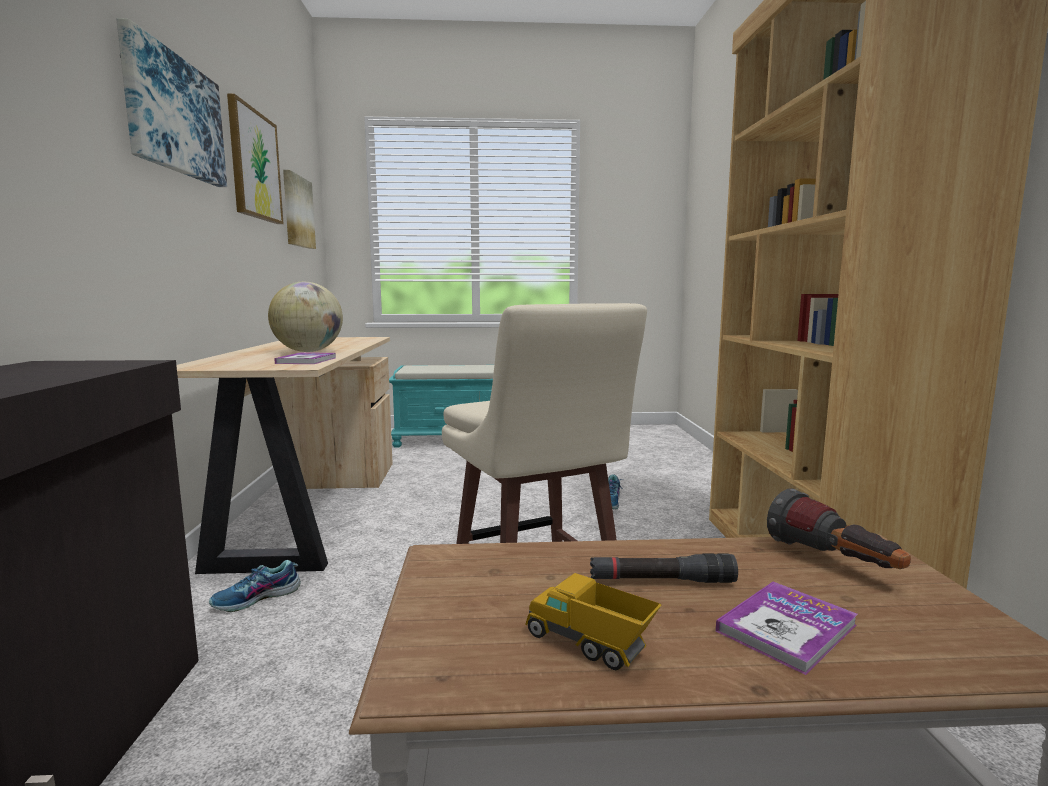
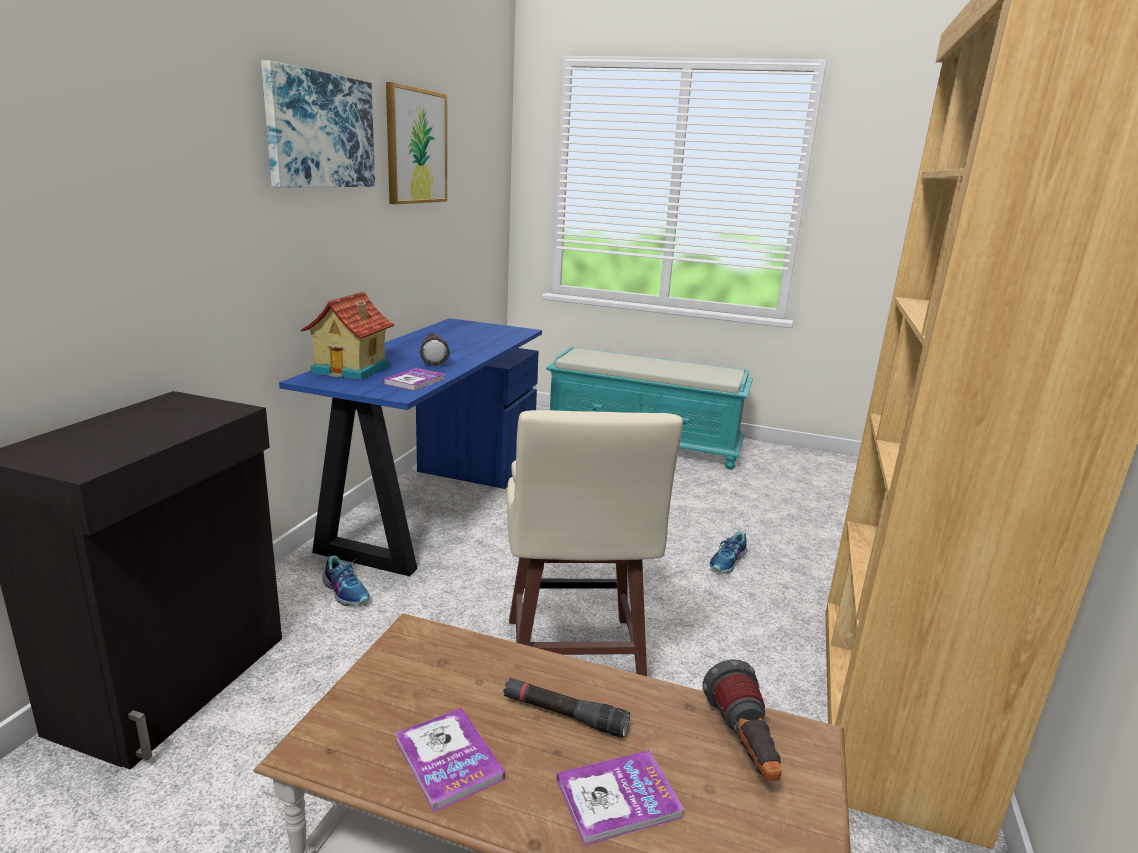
camera: 20 degrees right, 10 degrees up
(230, 360) = (353, 369): none -> toy house
(257, 598) = (346, 591): shoe -> shoe turned 120 degrees counterclockwise
(297, 211) = (471, 178): picture -> none
(308, 351) = (433, 359): globe -> flashlight
(311, 508) = (433, 501): beige desk -> blue desk
(589, 646) = (448, 759): toy truck -> book

